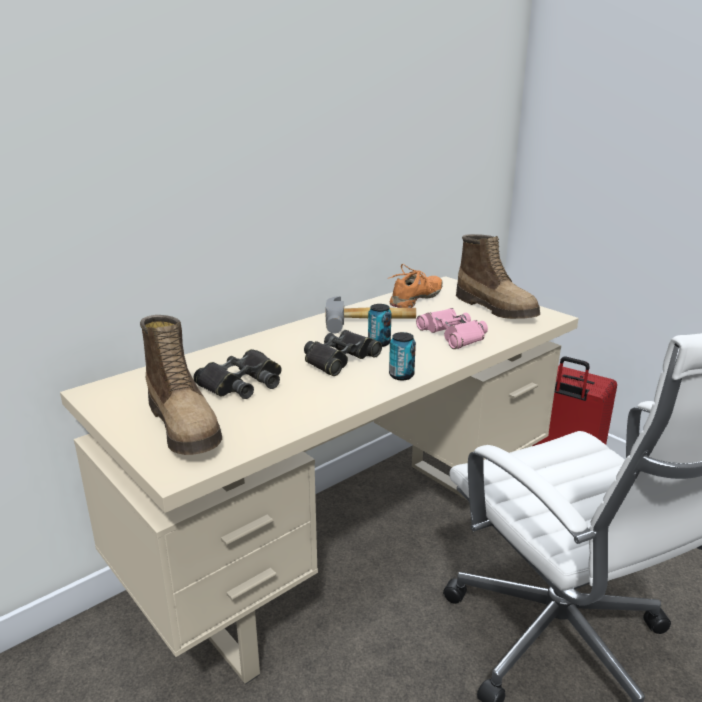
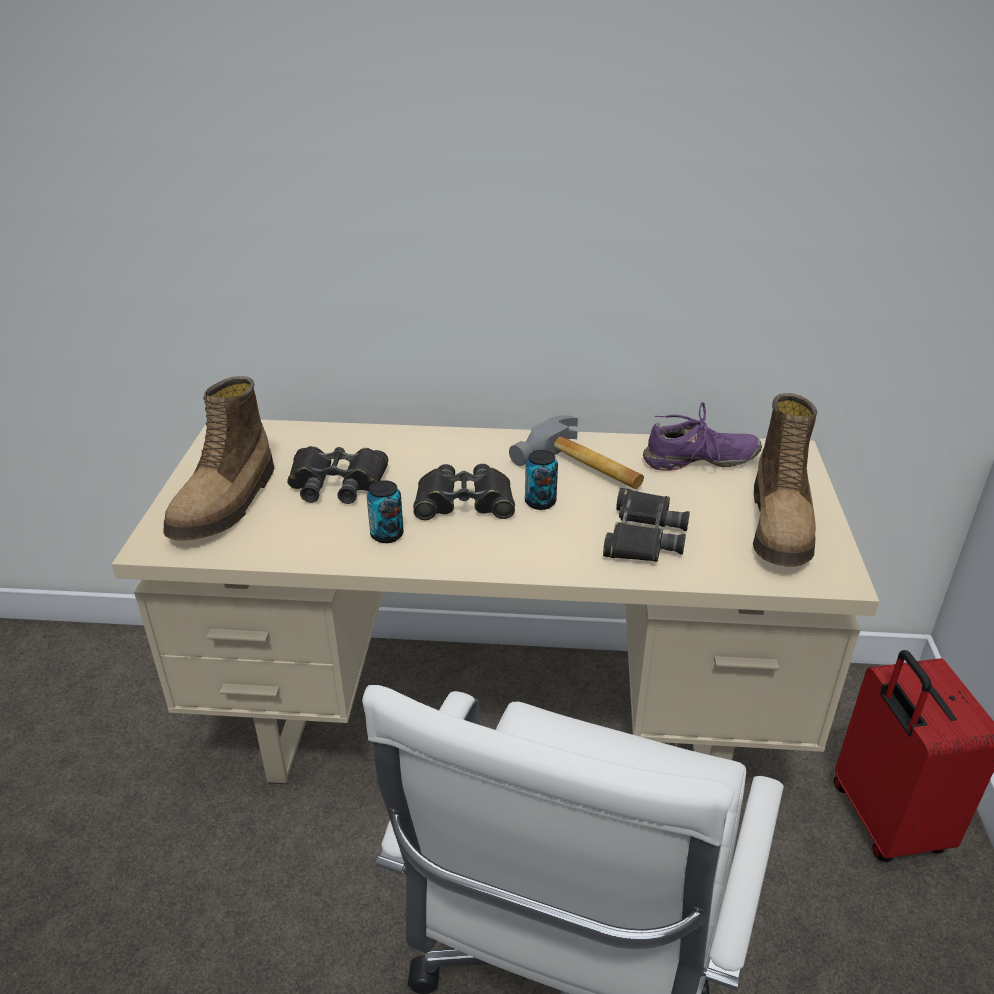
camera: 45 degrees right, 10 degrees up
(401, 375) = (484, 557): can -> can (387, 535)
(416, 299) = (700, 461): orange shoe -> purple shoe
(452, 335) = (643, 535): pink binoculars -> black binoculars

